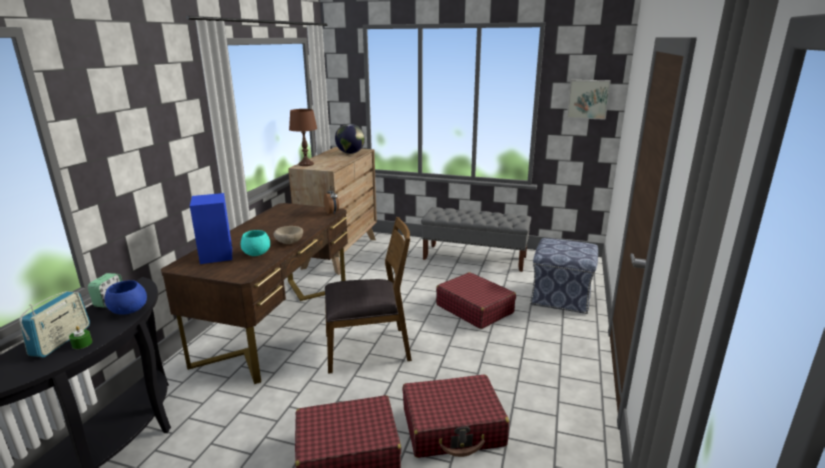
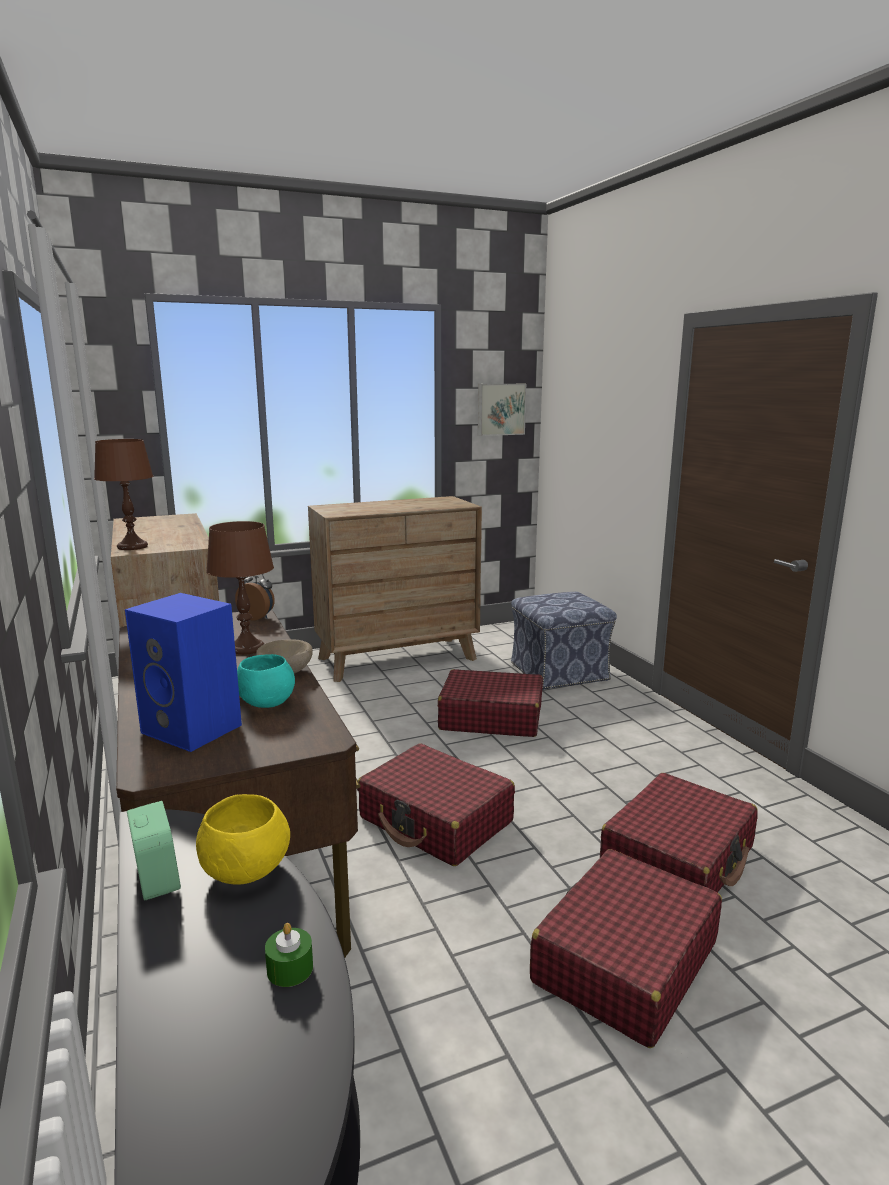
camera: 40 degrees left, 5 degrees down
(61, 340) = (222, 992): radio -> none
(129, 311) = (245, 871): blue bowl -> yellow bowl
(298, 226) = (246, 648): none -> brown table lamp
(350, 153) = (170, 522): globe -> none
(368, 348) = (436, 820): brown chair -> red suitcase
(475, 258) = (397, 658): grey bench -> brown dresser

